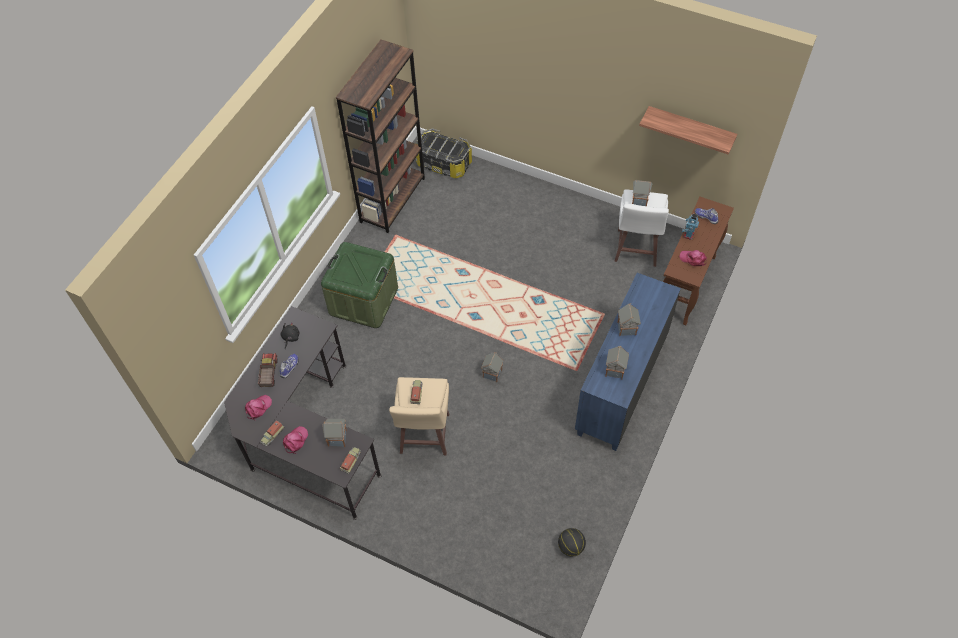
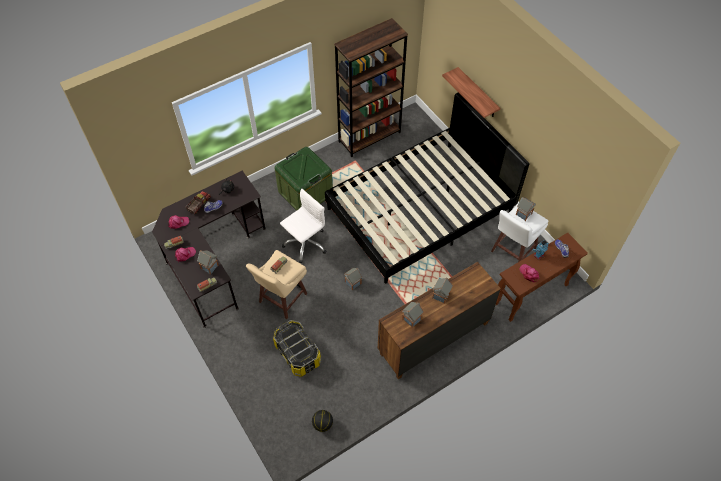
camera: 30 degrees right, 0 degrees up
(405, 358) = (305, 243): none -> white office chair
(443, 163) = (420, 128): storage box -> storage box (297, 354)
(508, 254) = (420, 209): none -> black bed
(621, 386) = (433, 338): blue dresser -> brown dresser
(690, 128) = (576, 176): shelf -> shelf (477, 93)

